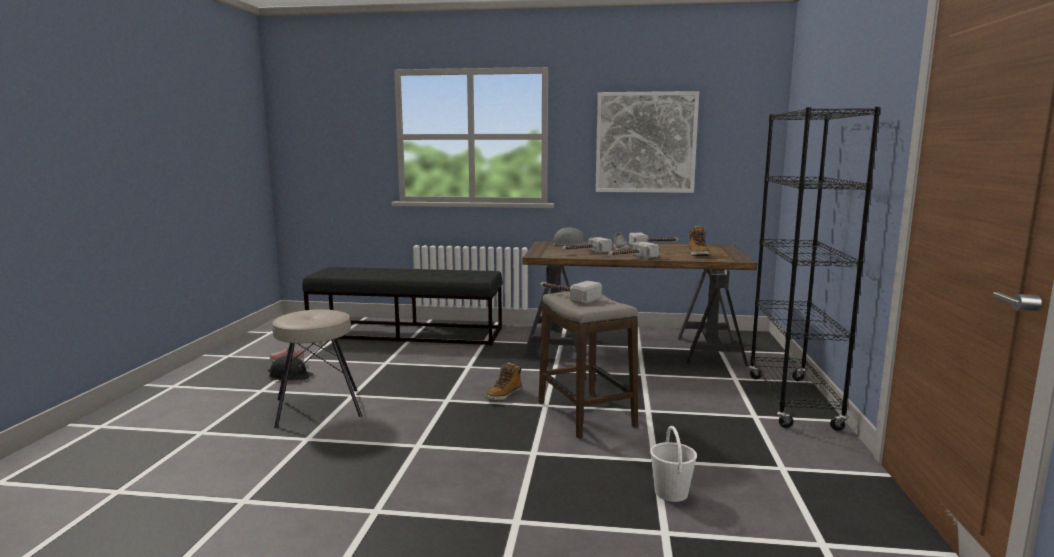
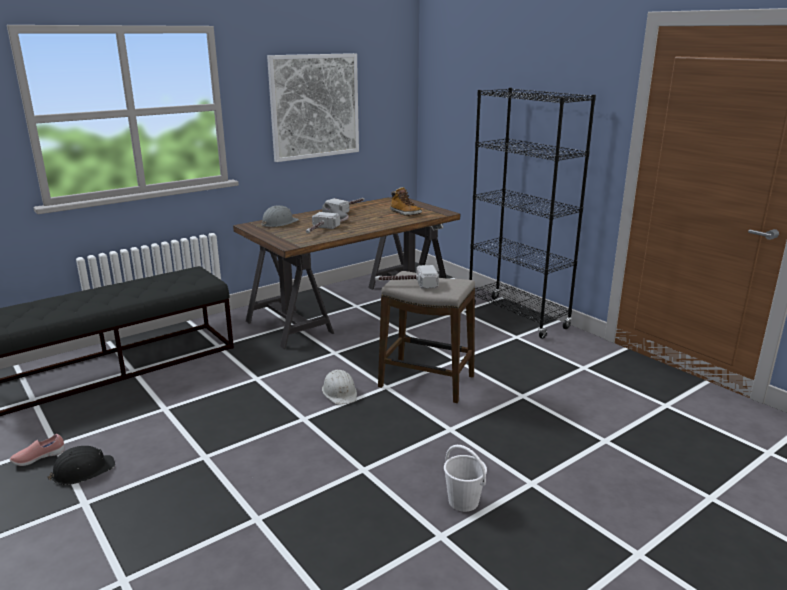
camera: 45 degrees left, 10 degrees up
(318, 407) = (196, 485): beige stool -> none
(504, 395) = (340, 392): boot -> white hard hat
(630, 258) = (370, 229): hammer -> none
(671, 493) = (567, 413): white bucket -> white bucket (464, 502)

